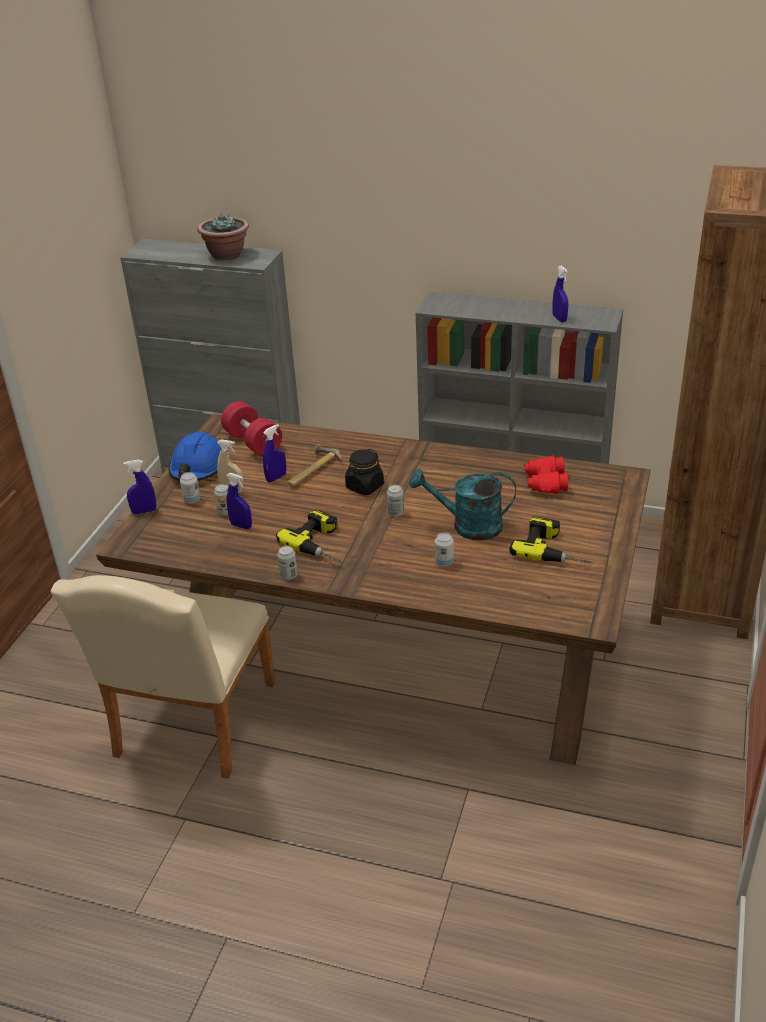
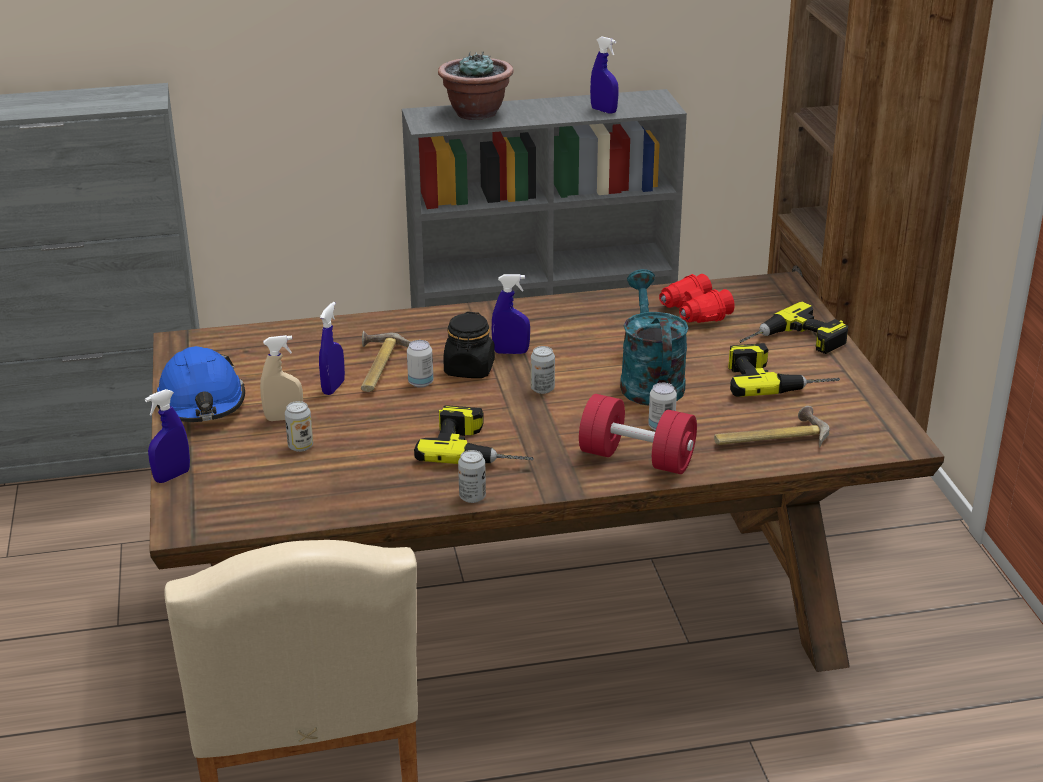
camera: 30 degrees left, 5 degrees down
(192, 500) = (234, 444): can -> can (420, 383)
(226, 255) = (88, 100): potted plant -> potted plant (476, 113)
(241, 525) = (341, 456): blue spray bottle -> blue spray bottle (511, 352)
(253, 442) = (255, 354): red dumbbell -> red dumbbell (636, 458)
(468, 526) = (649, 381): turquoise watering can -> turquoise watering can turned 105 degrees clockwise
(507, 591) = (770, 438): none -> hammer
(592, 525) = (793, 343): none -> power drill

